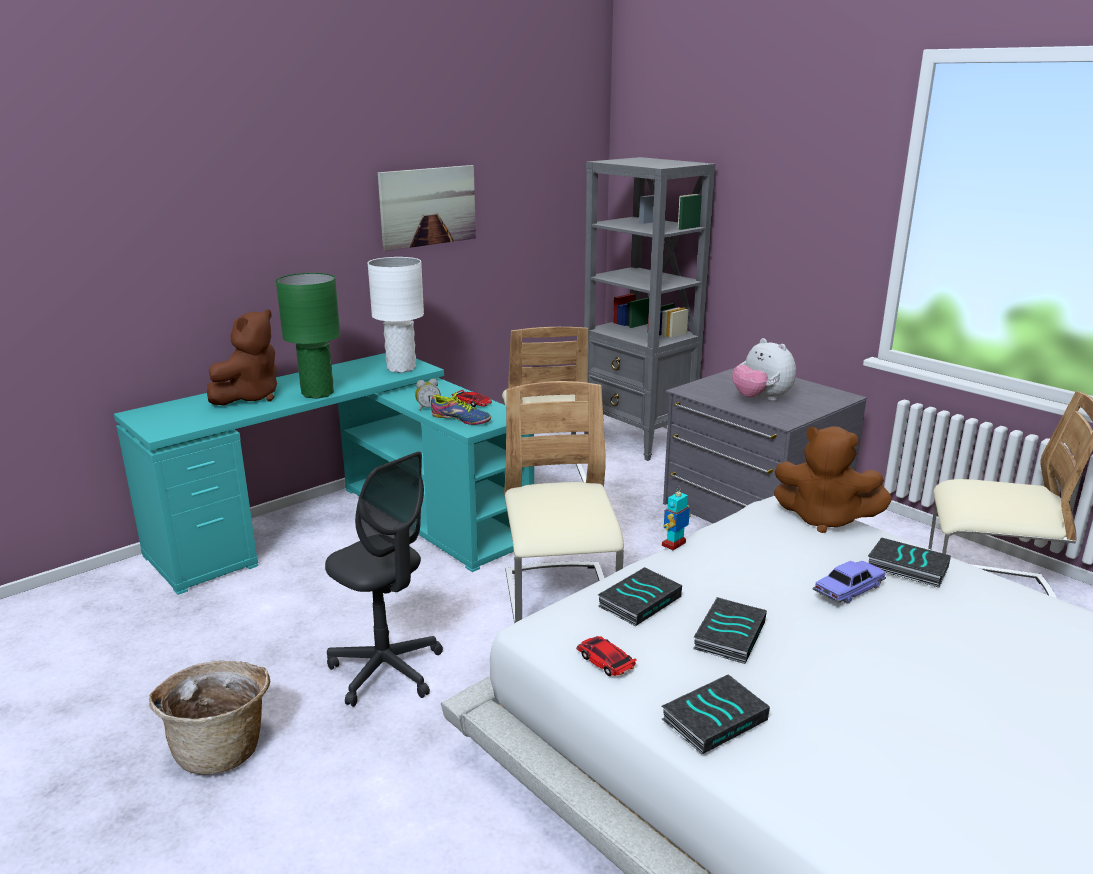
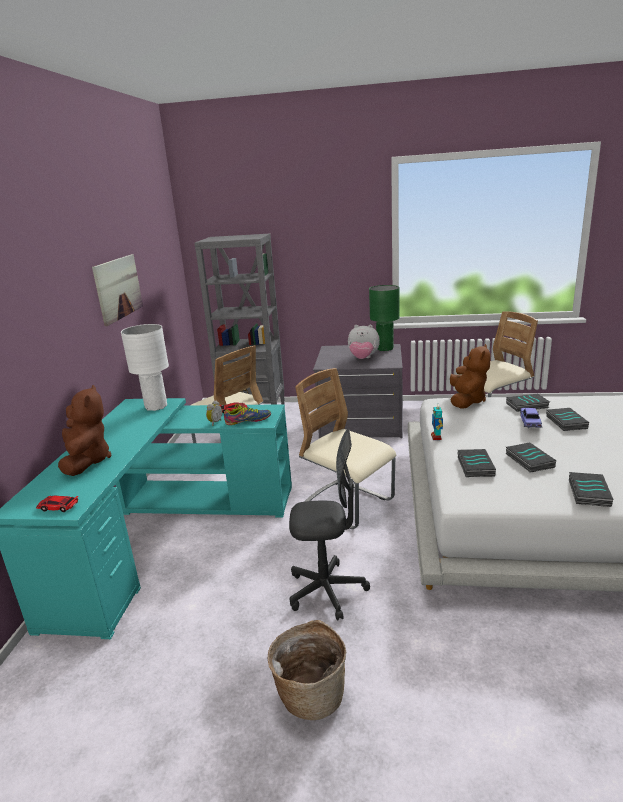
camera: 40 degrees left, 0 degrees up
(317, 393) = (133, 440): green table lamp -> green table lamp (384, 348)
(604, 660) = (512, 496): toy car -> toy car (57, 506)
(824, 519) = (467, 401): brown plush toy -> brown plush toy turned 60 degrees counterclockwise
(915, 619) = (565, 422): none -> book

